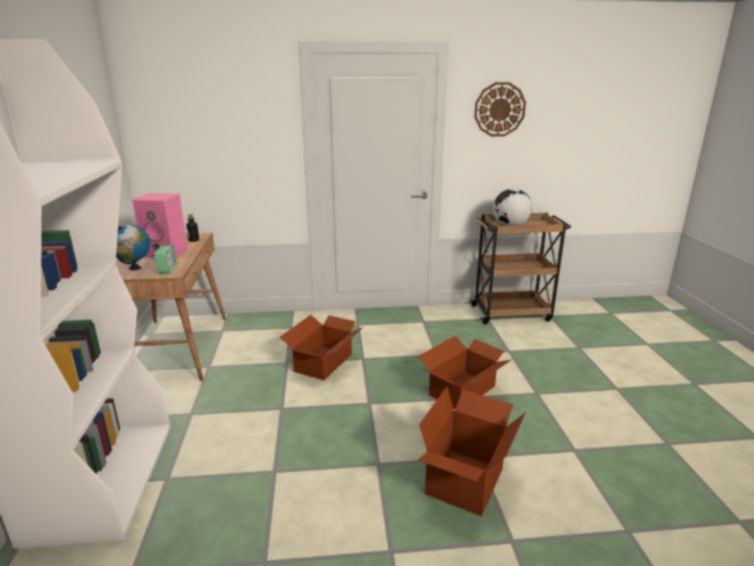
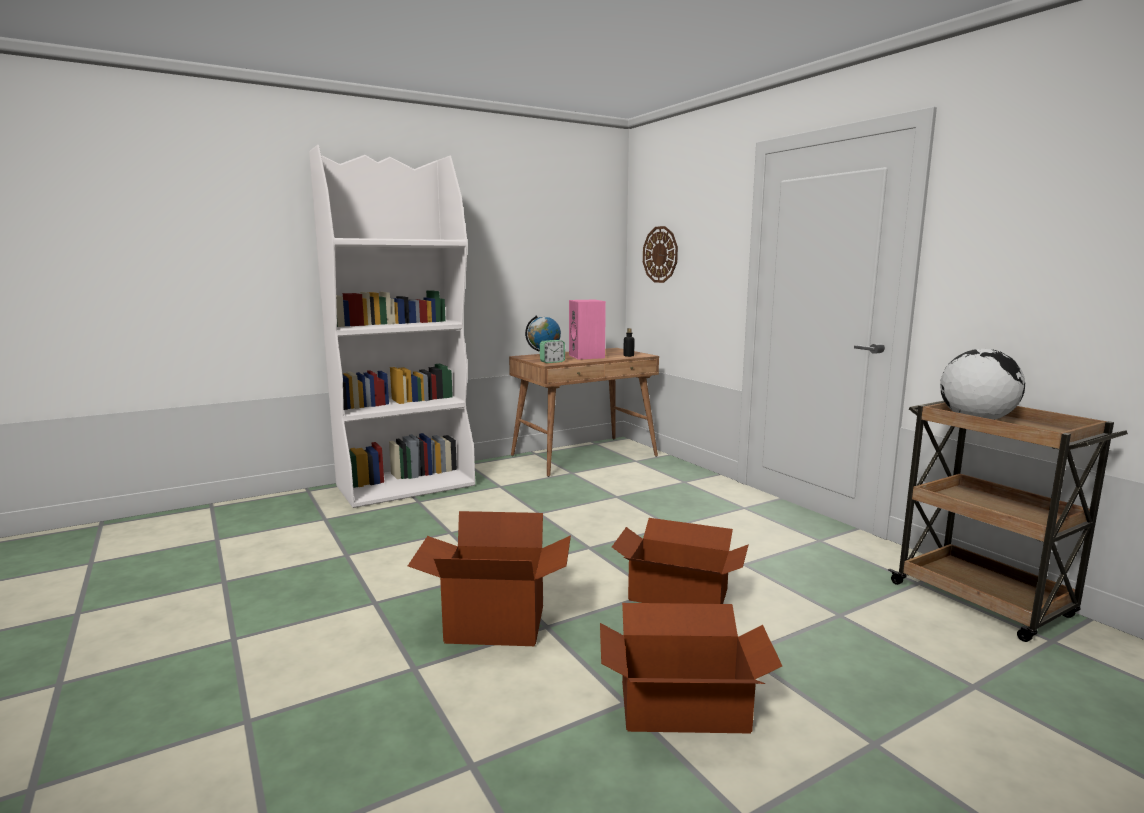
camera: 65 degrees right, 10 degrees down
(324, 362) = (638, 511): cardboard box -> cardboard box (684, 707)
(499, 109) = (1020, 208): wall clock -> wall clock (660, 254)

